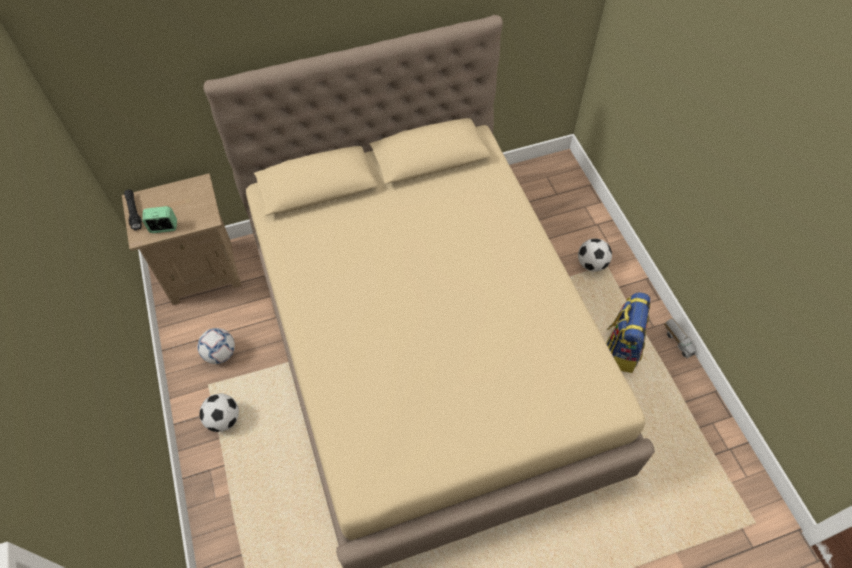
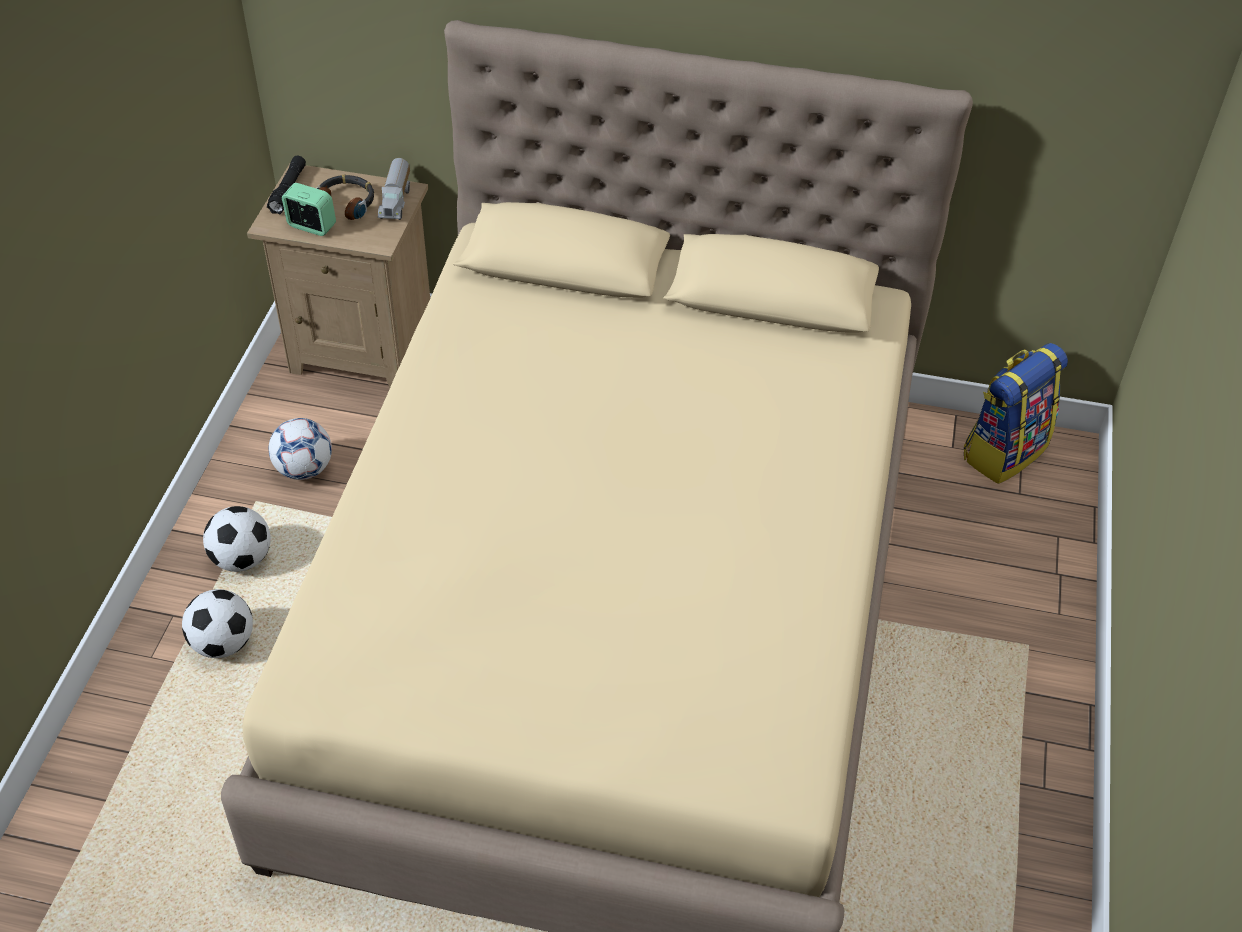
camera: 30 degrees right, 10 degrees down
(172, 204) = (346, 202): none -> headphones
(591, 264) = (1001, 631): football -> football (223, 643)
(620, 348) = (953, 790): backpack -> backpack (1004, 451)
(678, 341) = (1075, 836): toy truck -> toy truck (396, 201)

